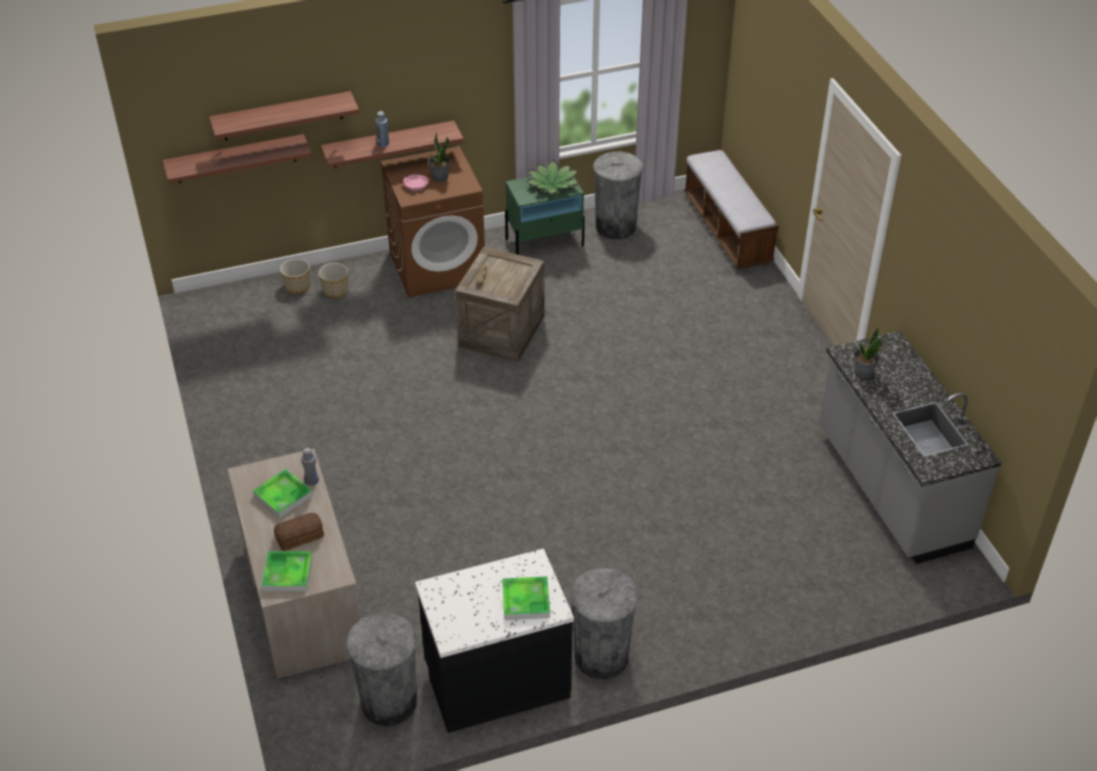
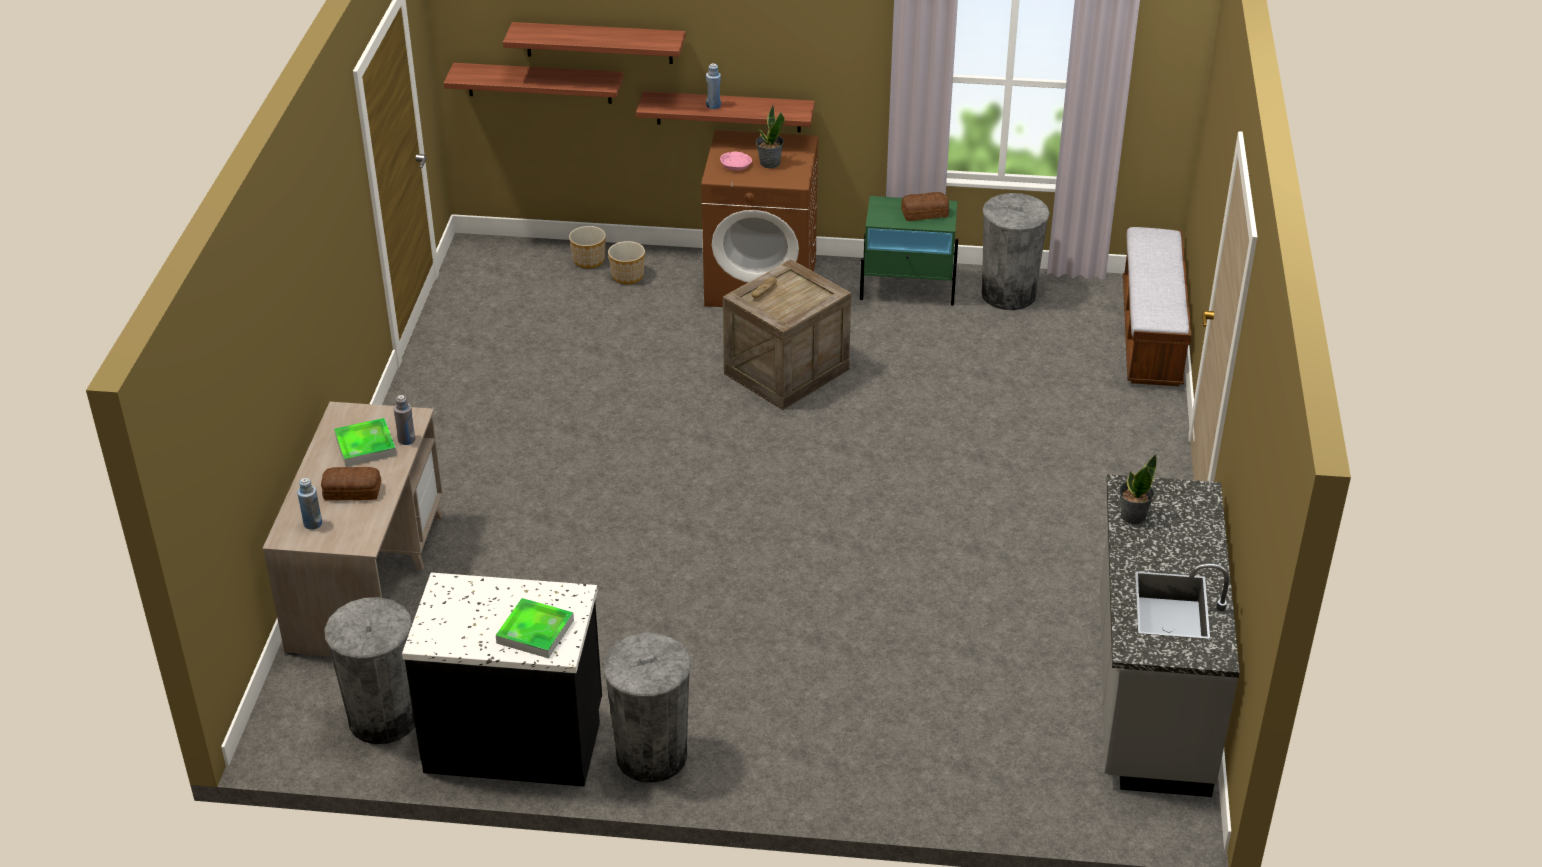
camera: 25 degrees right, 5 degrees down
(287, 573) = (312, 524): tray -> blue bottle
(552, 184) = (923, 213): potted plant -> bread

